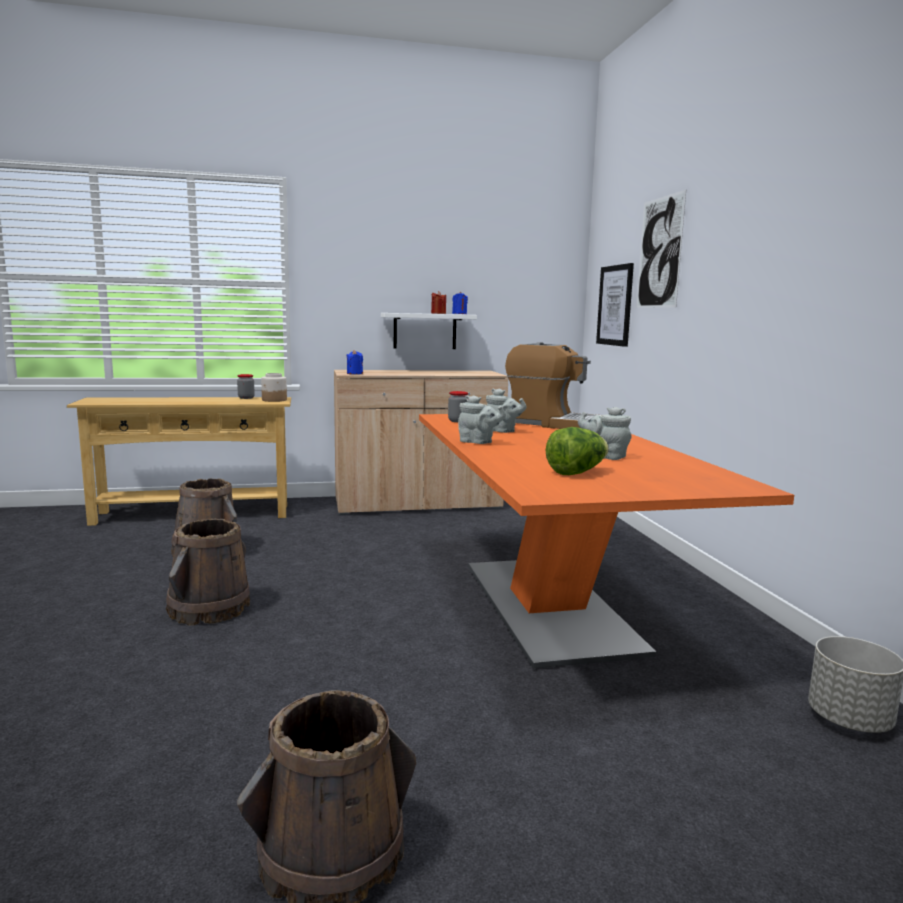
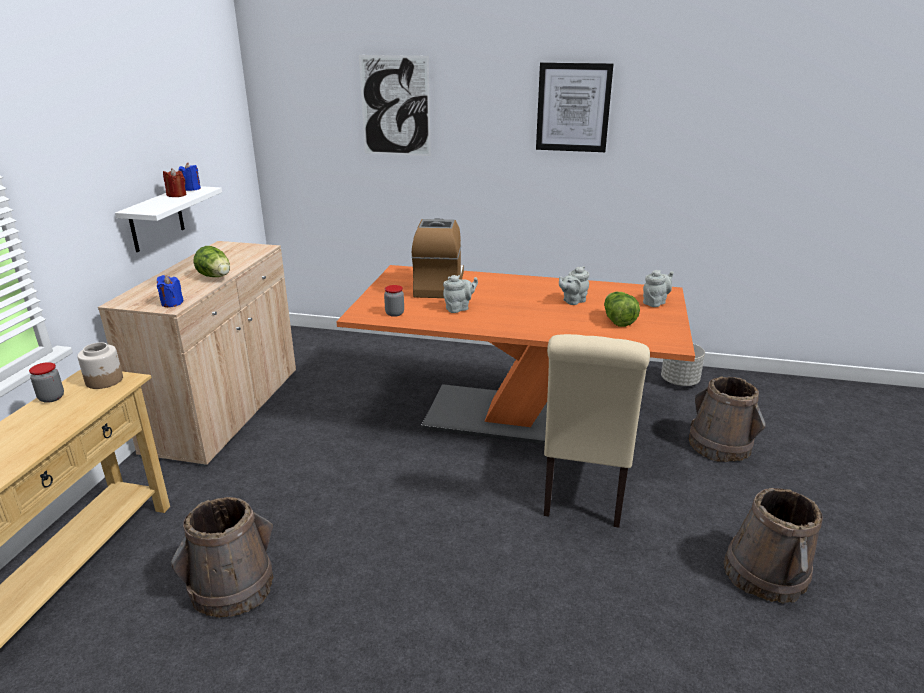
camera: 65 degrees left, 15 degrees up
(209, 608) = (408, 597): brown bucket -> brown bucket (720, 445)
(415, 374) = (216, 277): none -> lettuce
(430, 670) = (584, 492): none -> beige chair
(478, 442) = (500, 326): grey teapot -> grey teapot (655, 302)
(552, 424) = (439, 285): coffee machine -> coffee machine turned 45 degrees counterclockwise
(615, 305) = (323, 149): picture -> picture (573, 107)

